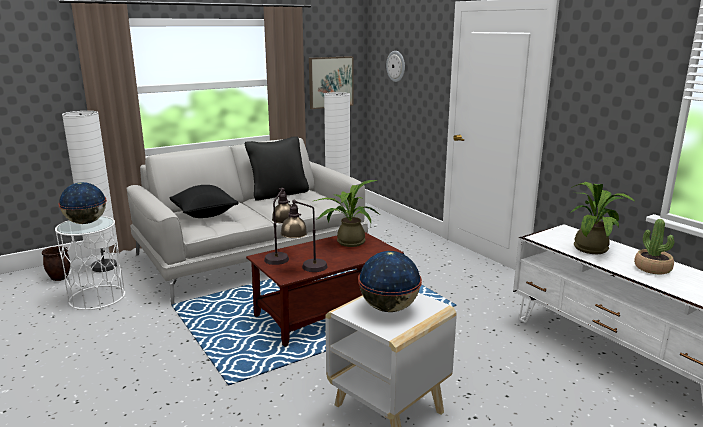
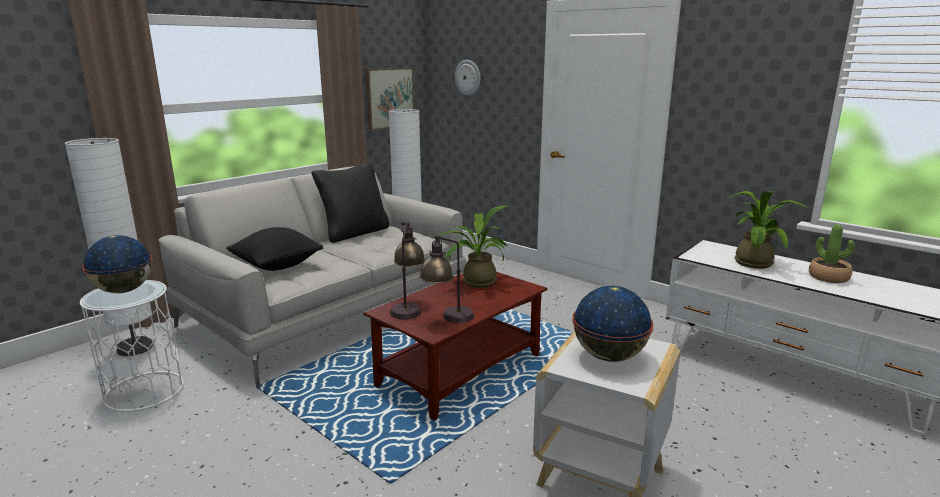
camera: 15 degrees left, 0 degrees up
(60, 278) = (74, 371): brown planter -> none

